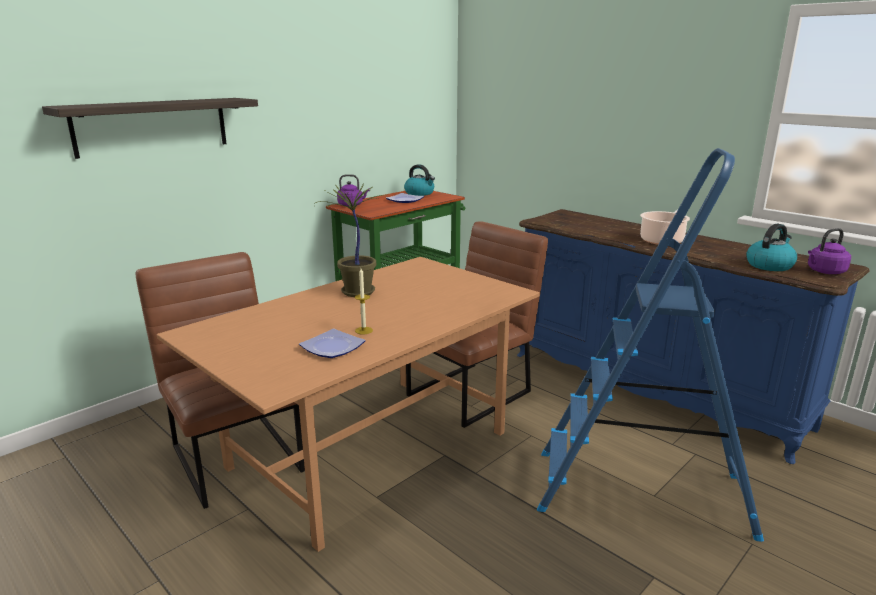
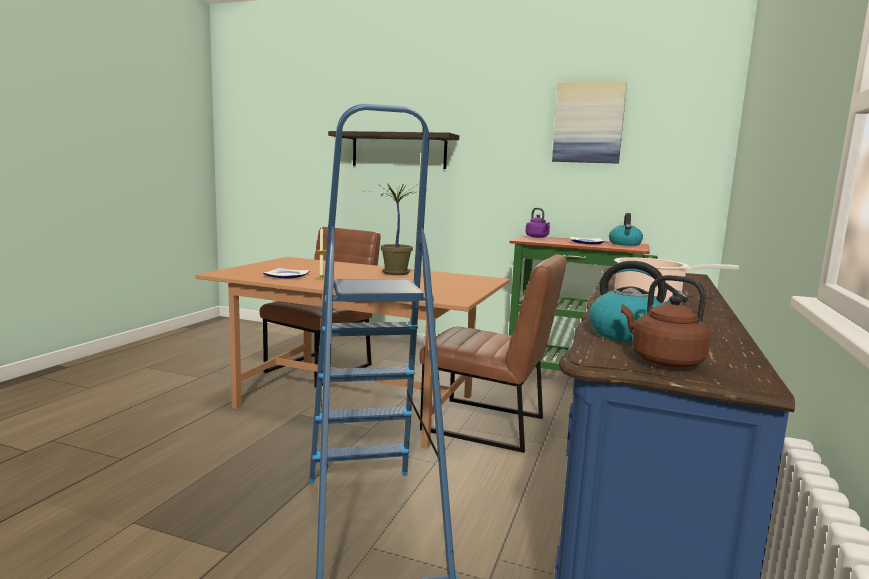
camera: 65 degrees right, 10 degrees down
(363, 77) = (588, 123): none -> picture
(824, 272) = (662, 361): purple kettle -> brown kettle

